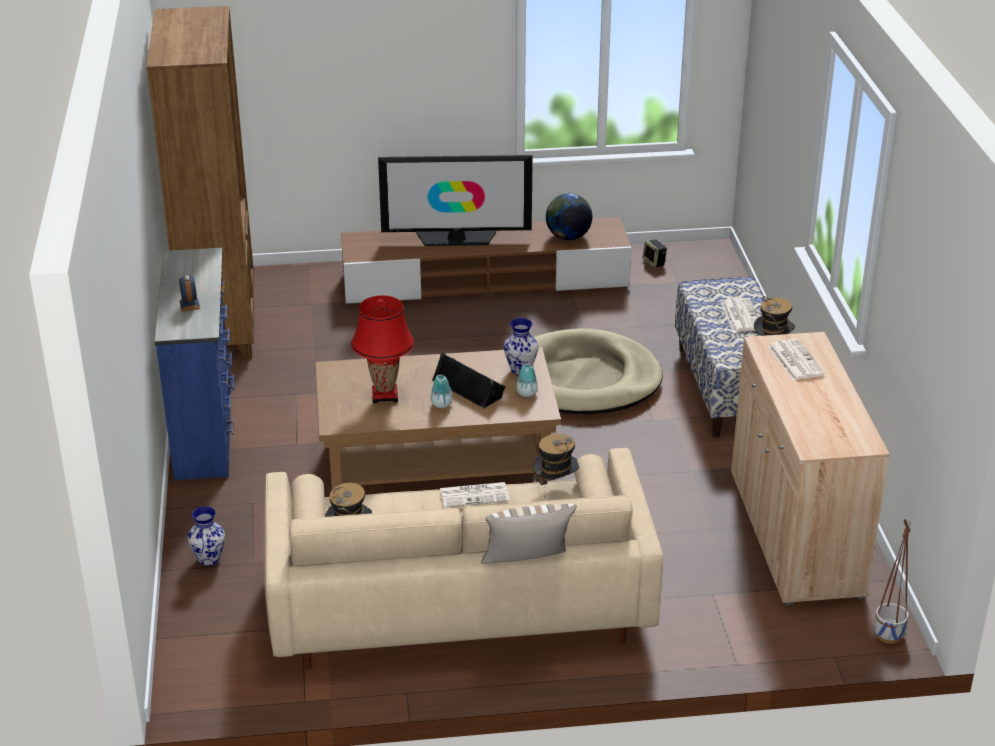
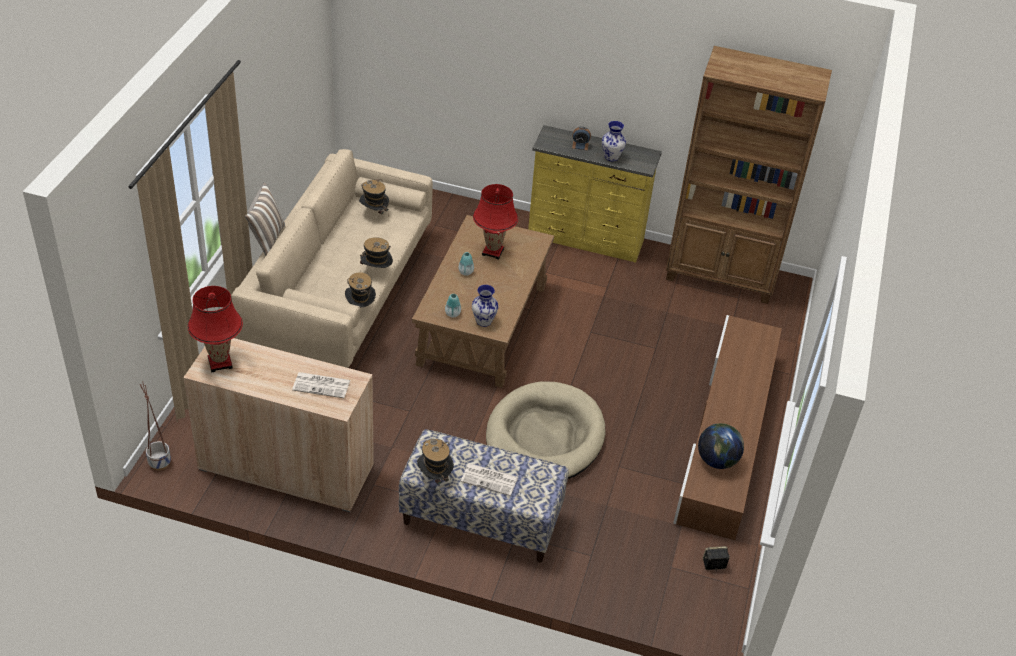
camera: 110 degrees right, 10 degrees up
(206, 429) = (586, 240): blue dresser -> yellow dresser
(209, 559) = (450, 211): vase -> vase (611, 157)
(456, 239) = (743, 389): television -> none
(469, 387) = (477, 290): black speaker -> none
(475, 495) = (376, 271): newspaper -> hat
(840, 436) = (220, 363): none -> red table lamp

